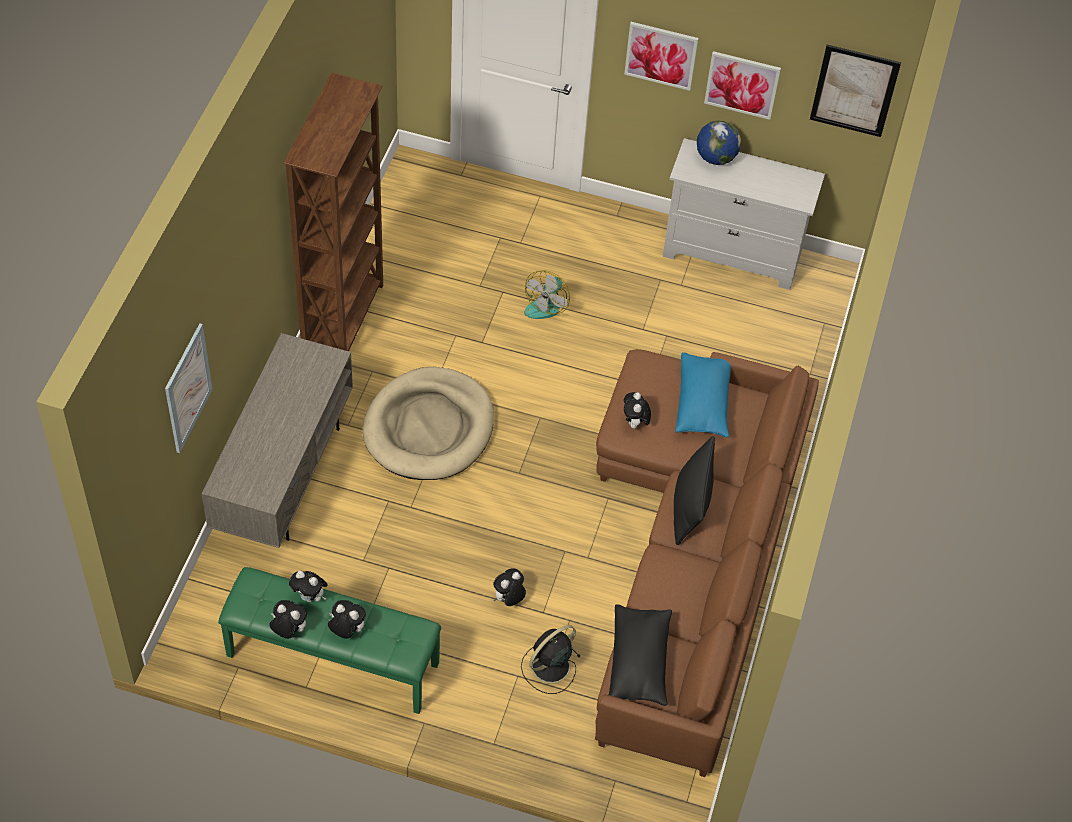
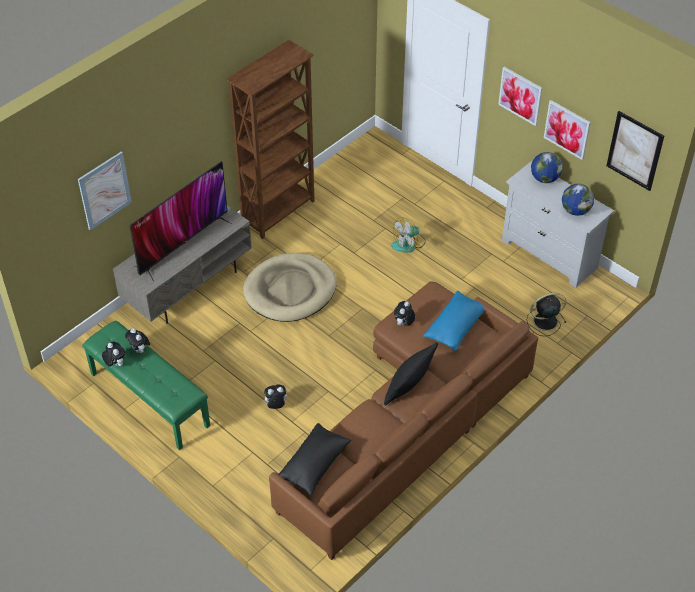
camera: 30 degrees right, 5 degrees down
(279, 420) = (182, 244): none -> television
(346, 630) = (148, 376): plush toy -> none
(549, 667) = (275, 454): black fan -> black fan (544, 321)
(779, 190) = (575, 211): none -> globe

